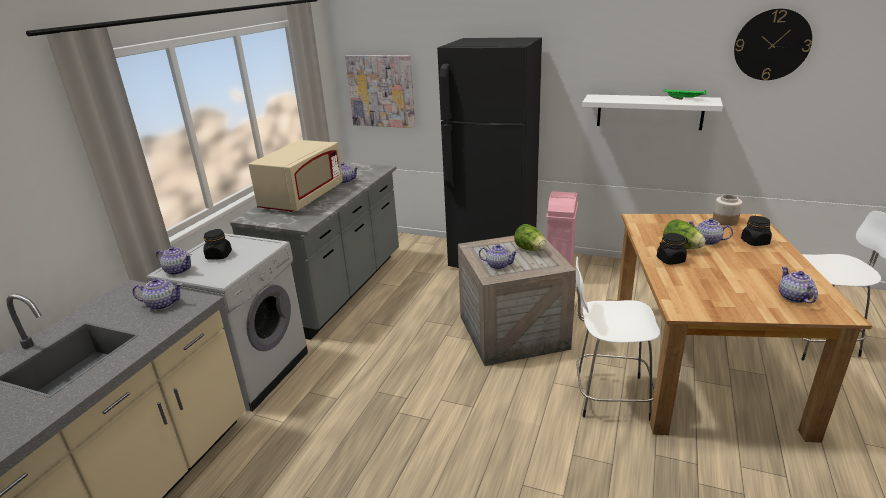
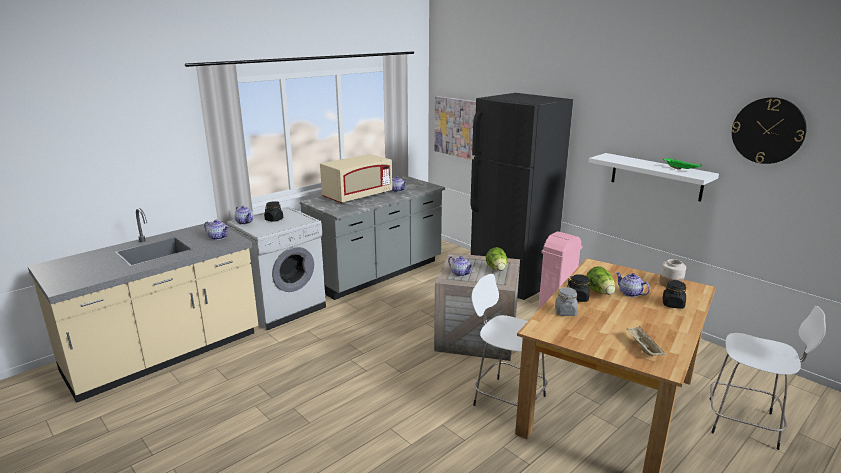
camera: 25 degrees right, 5 degrees down
(679, 280) = (565, 312): none -> grey jar
(794, 298) = (643, 348): teapot -> beige tray

